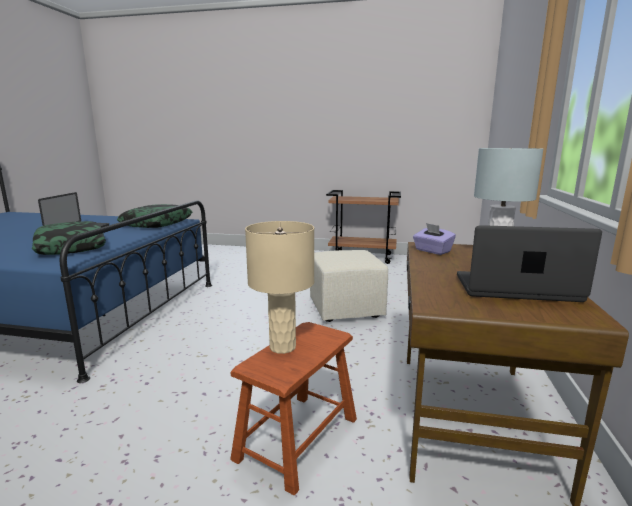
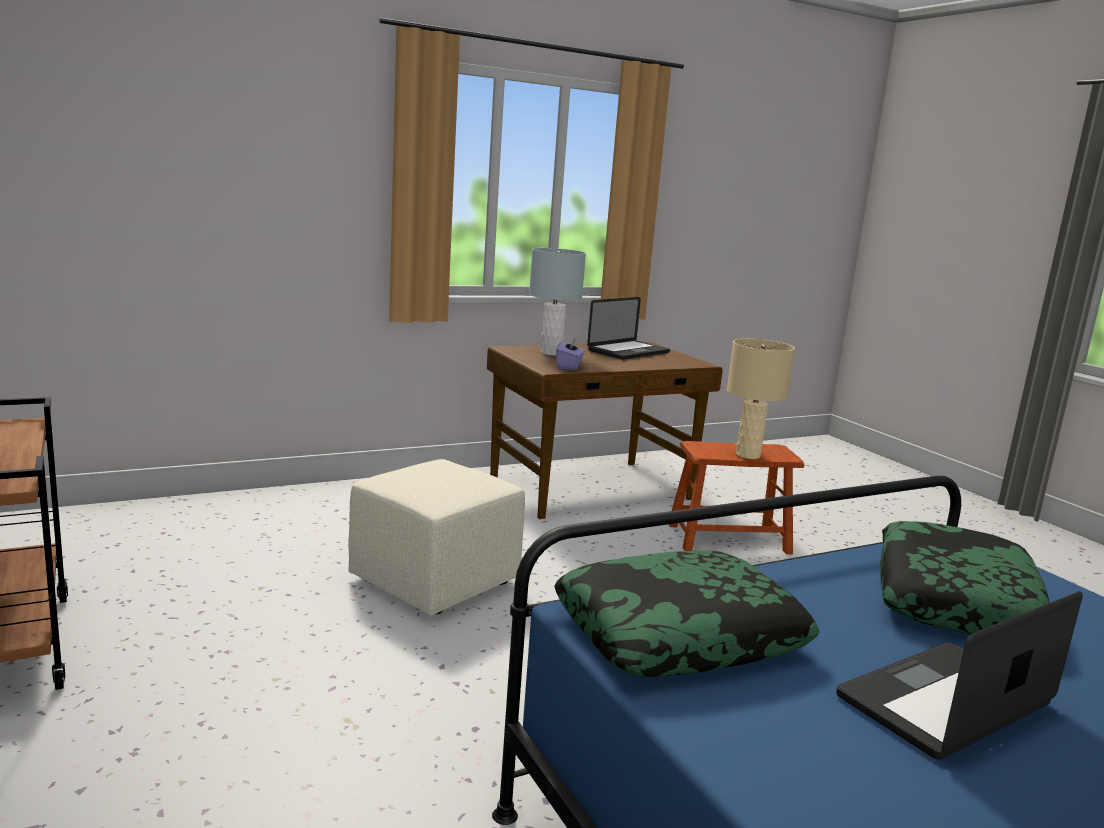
camera: 130 degrees left, 0 degrees up
(516, 288) = (628, 351): laptop -> laptop turned 105 degrees counterclockwise

